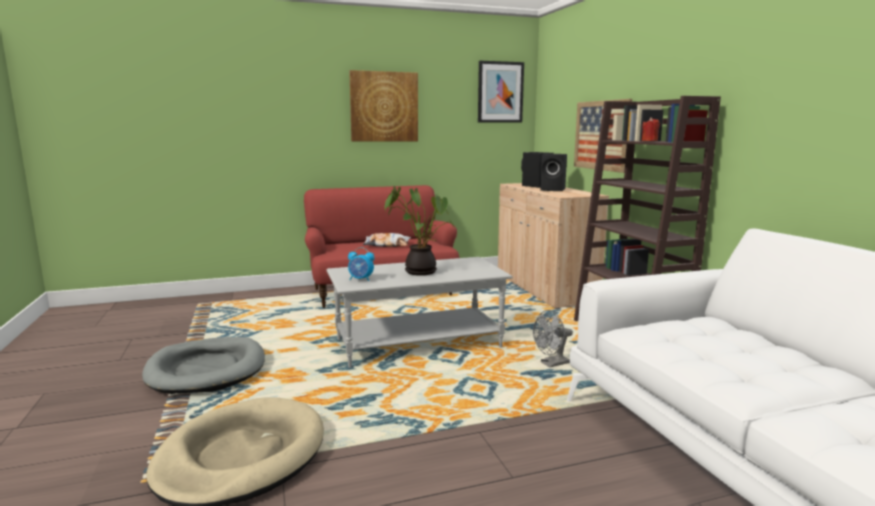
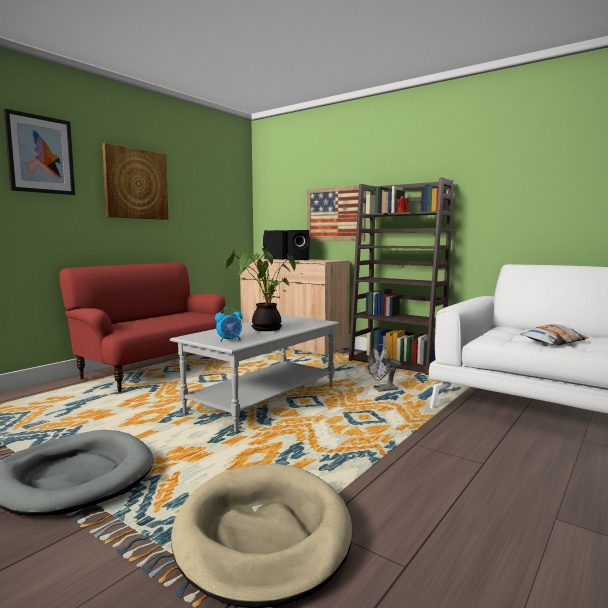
camera: 35 degrees left, 5 degrees down
(387, 245) = (165, 319): pillow -> pillow (553, 341)
(500, 92) = (228, 180): picture -> picture (40, 154)
(551, 364) = (382, 390): grey fan -> grey fan turned 45 degrees clockwise

